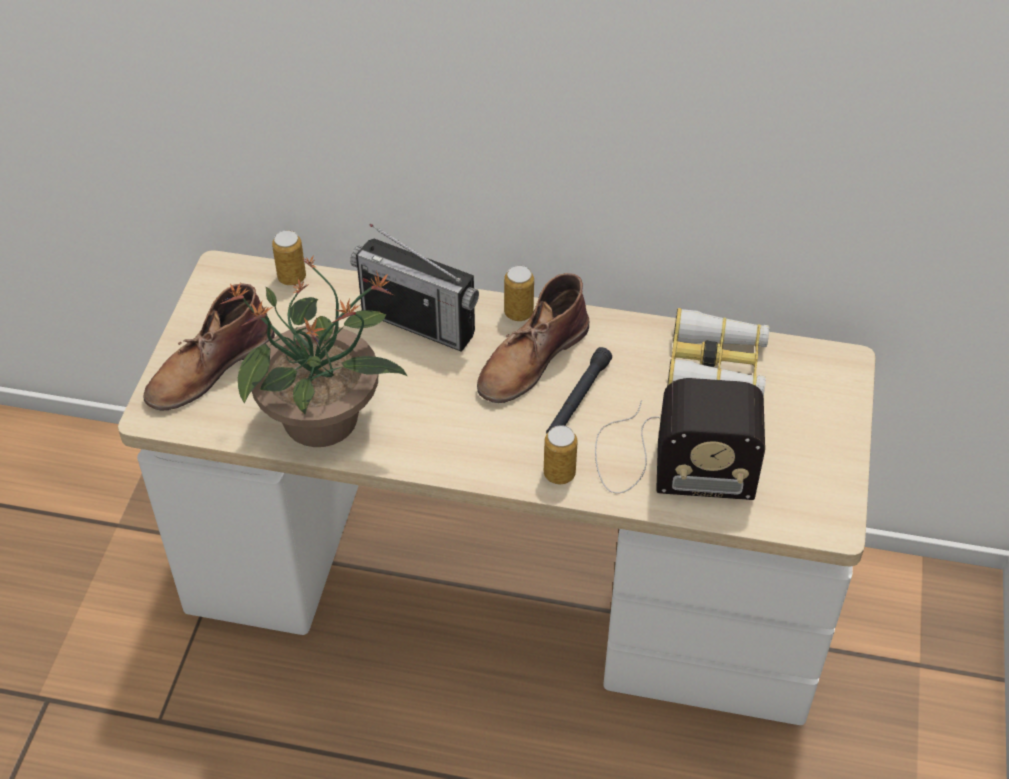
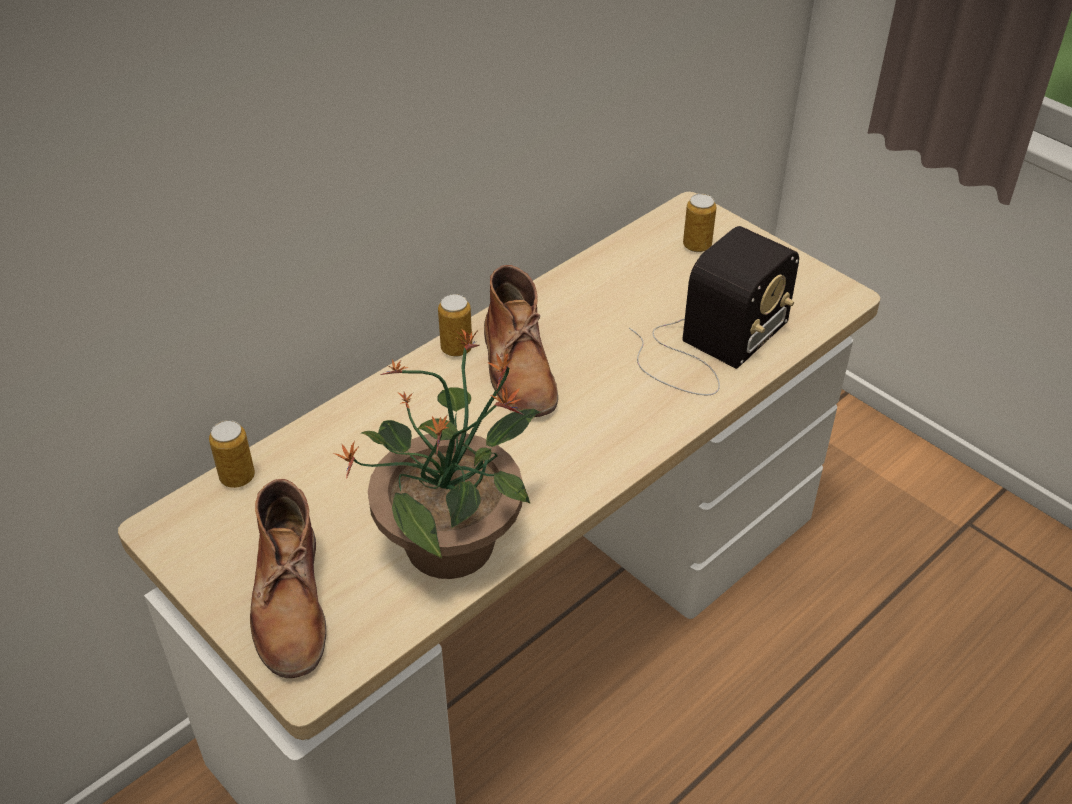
camera: 55 degrees left, 5 degrees down
(418, 323) = (398, 416): radio -> none
(559, 474) = (666, 415): can -> can (697, 245)
(578, 399) = (592, 363): black flashlight -> none
(716, 367) = (633, 271): binoculars -> none

